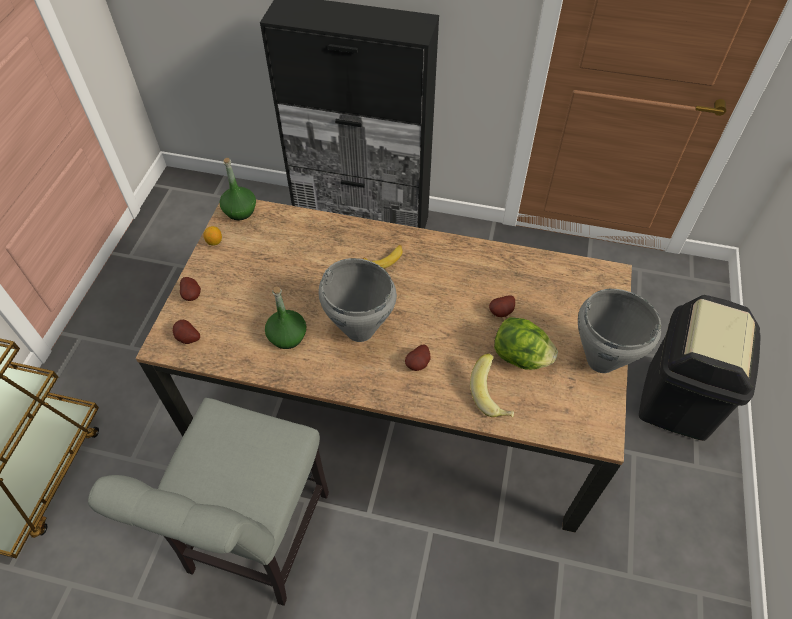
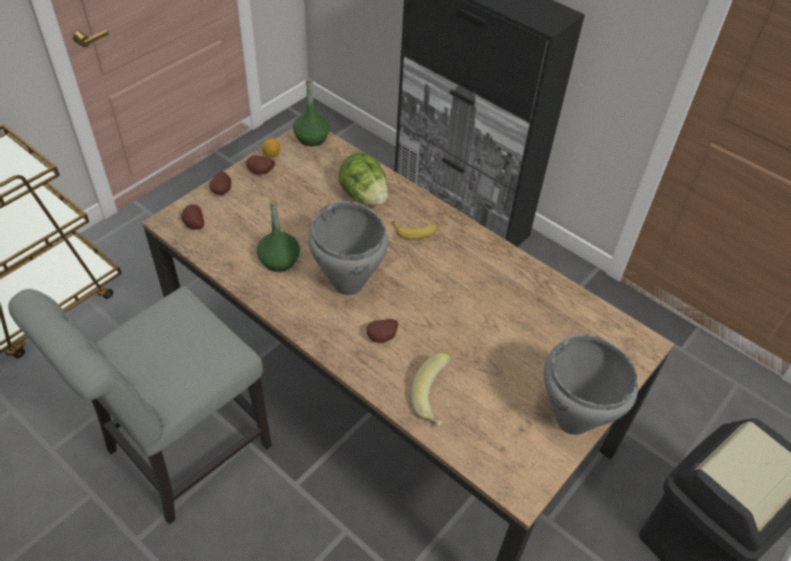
camera: 25 degrees right, 5 degrees down
(502, 312) = (498, 328): potato -> potato (261, 173)
(521, 357) = (489, 377): lettuce -> lettuce (364, 196)

